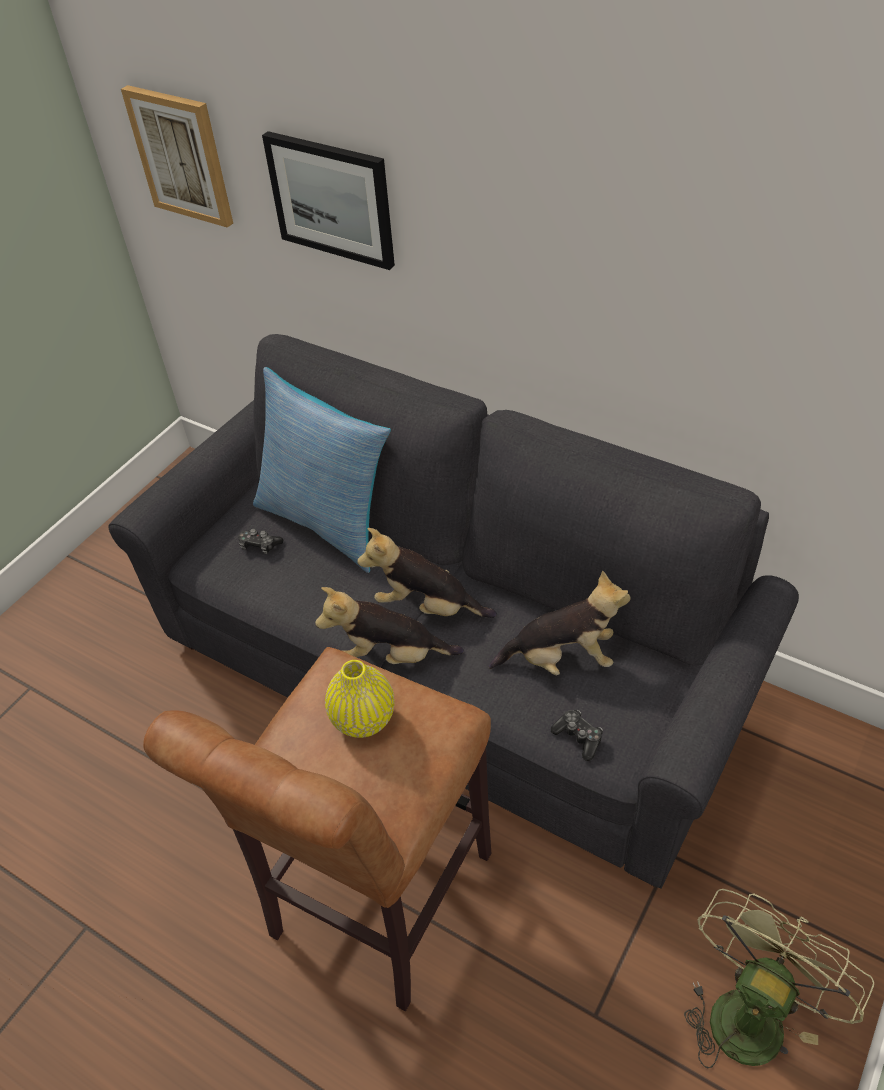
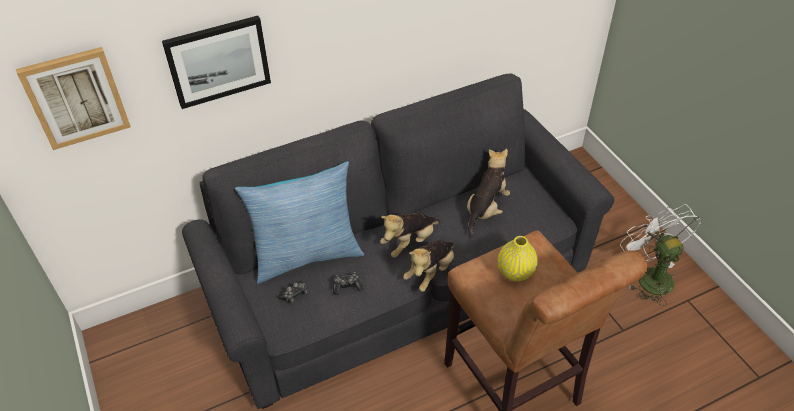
camera: 60 degrees left, 0 degrees up
(578, 737) = (534, 227): game controller -> game controller (347, 286)
(750, 1009) = (649, 276): green fan -> white fan

